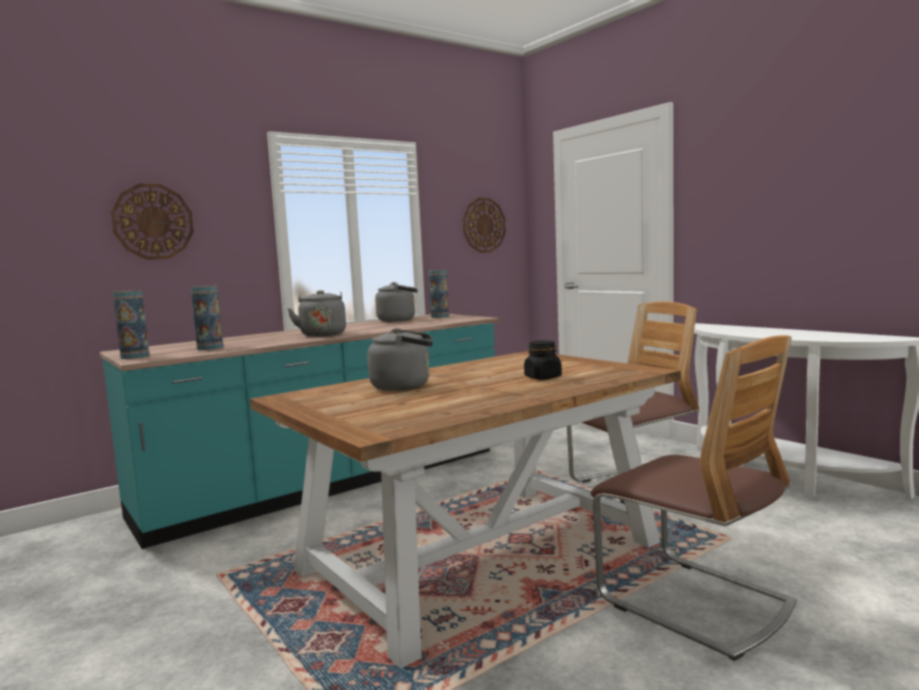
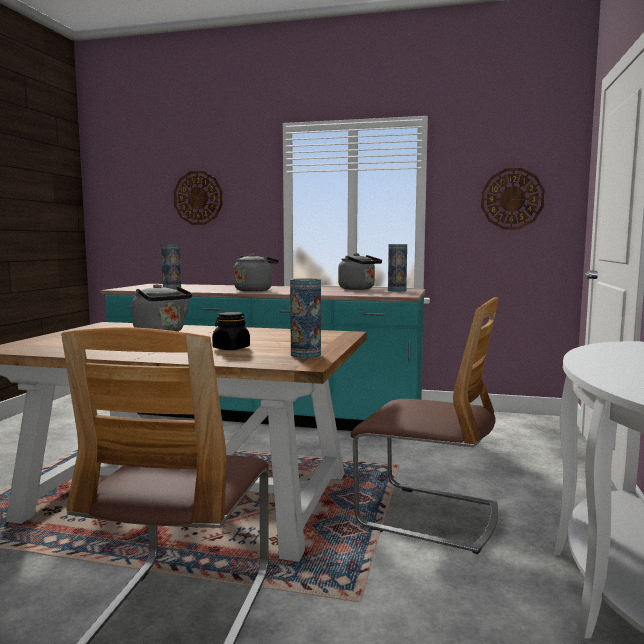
camera: 50 degrees right, 0 degrees up
(135, 356) = (130, 287): vase -> vase (305, 355)

